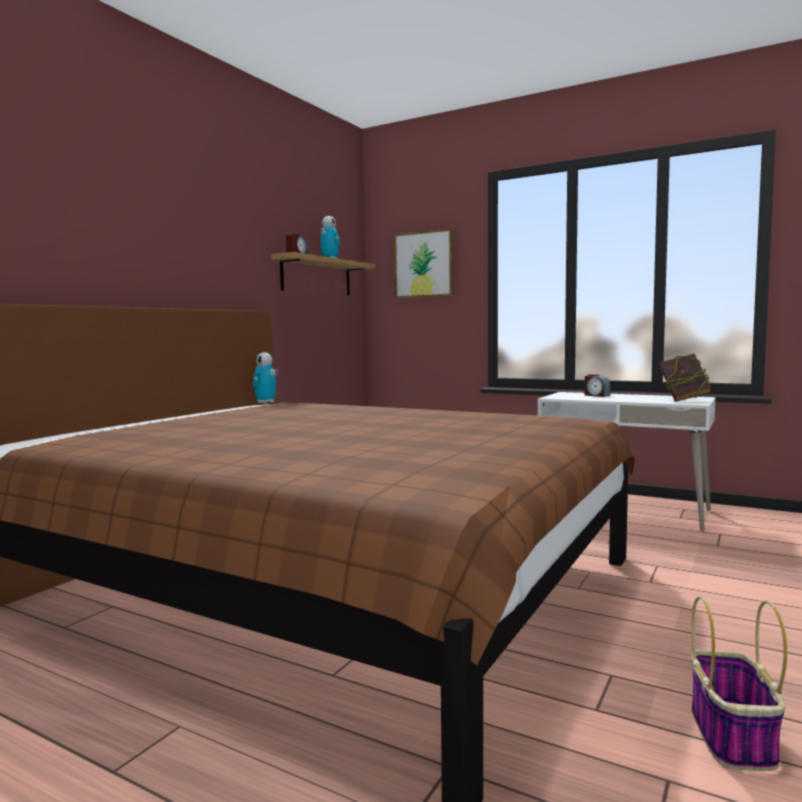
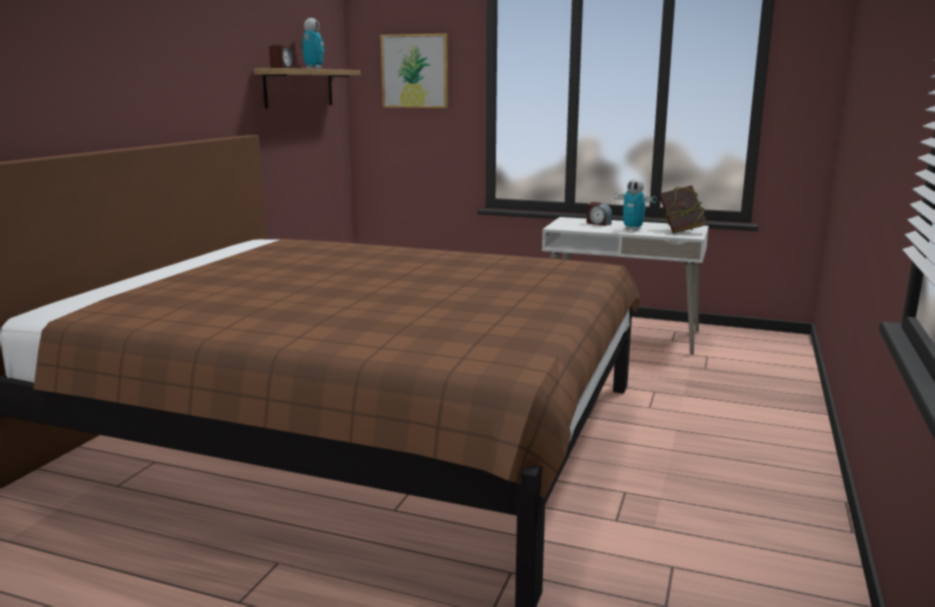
camera: 10 degrees left, 10 degrees up
(265, 402) = (261, 237): toy robot -> toy robot (632, 229)
(733, 737) = (717, 532): basket -> none

